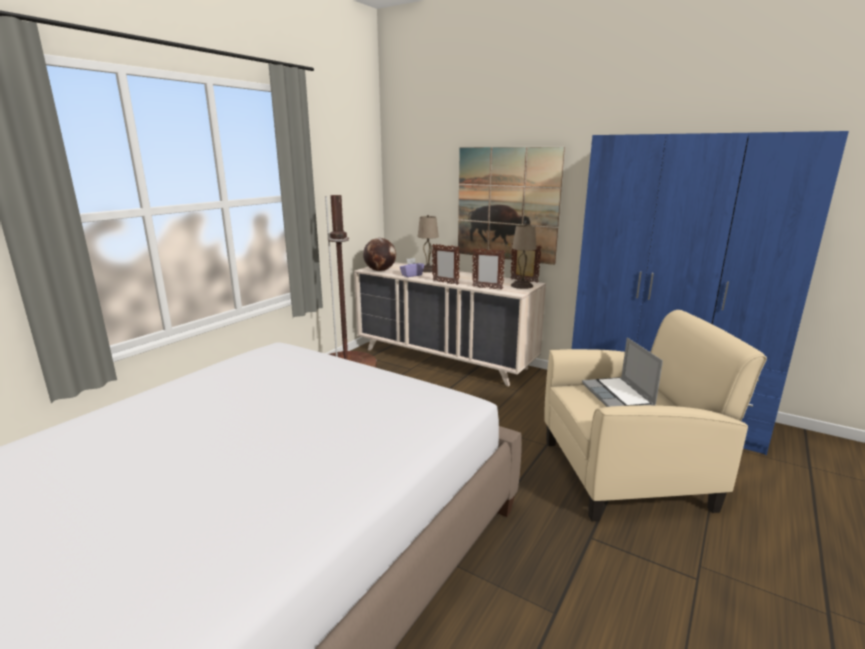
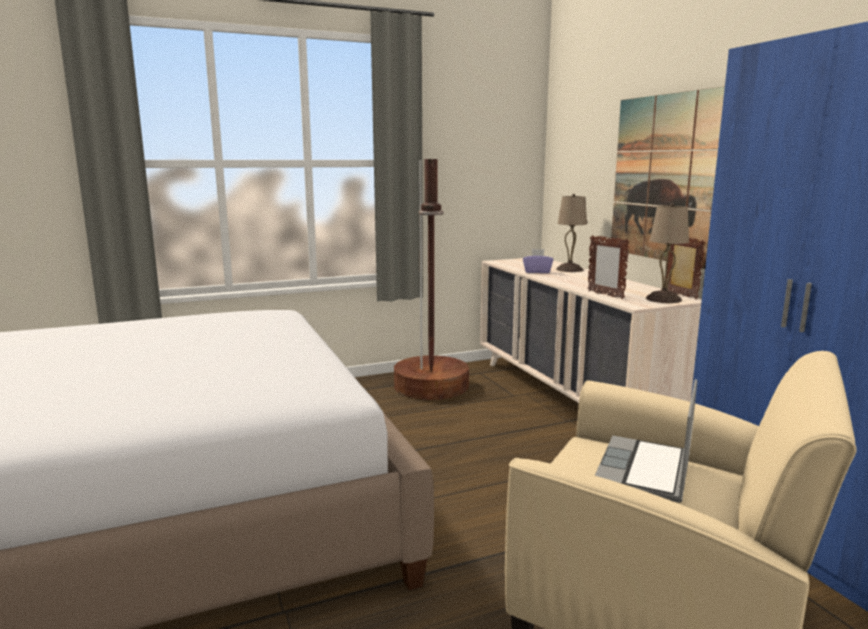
camera: 35 degrees right, 5 degrees down
(380, 270) = (510, 264): globe -> none
(445, 283) = (561, 283): picture frame -> none

